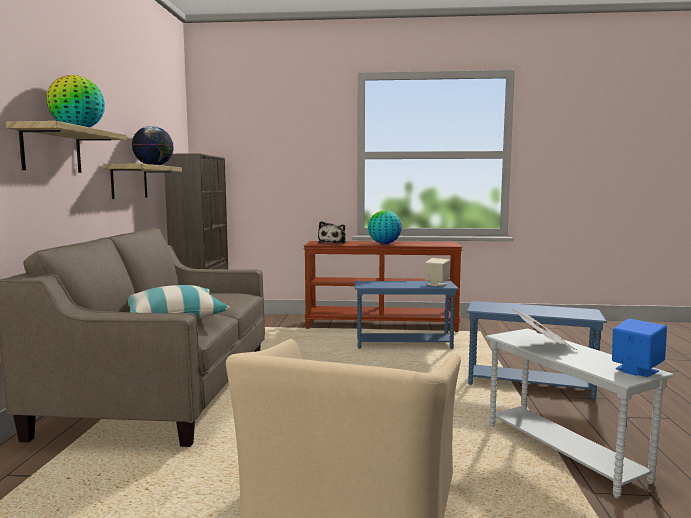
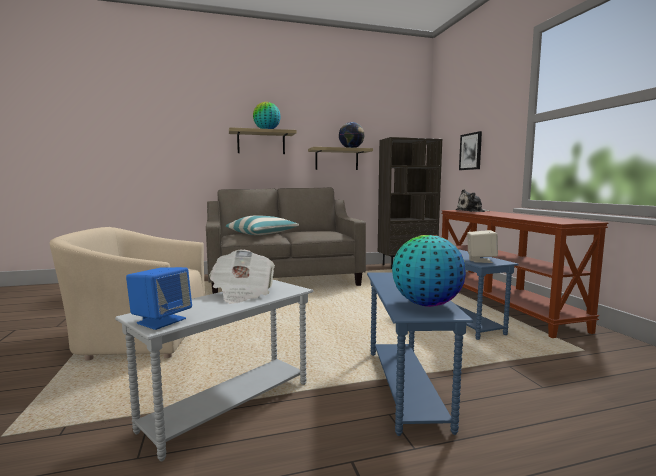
camera: 70 degrees right, 0 degrees up
(277, 177) = (471, 151): none -> picture
(384, 243) = (506, 215): globe -> globe (426, 304)

